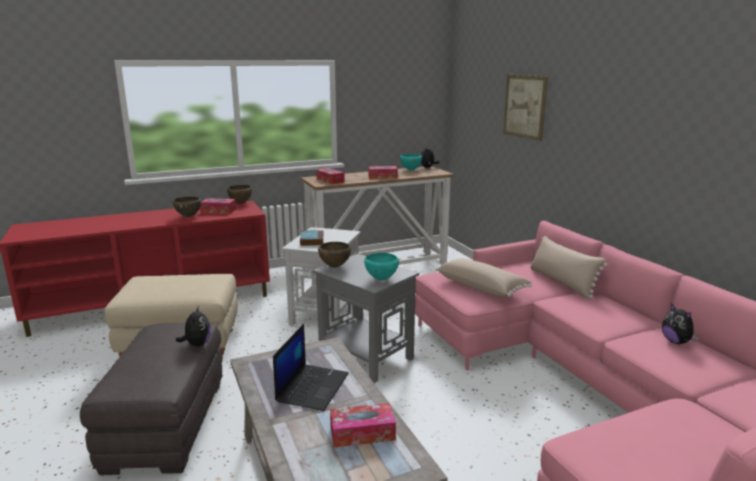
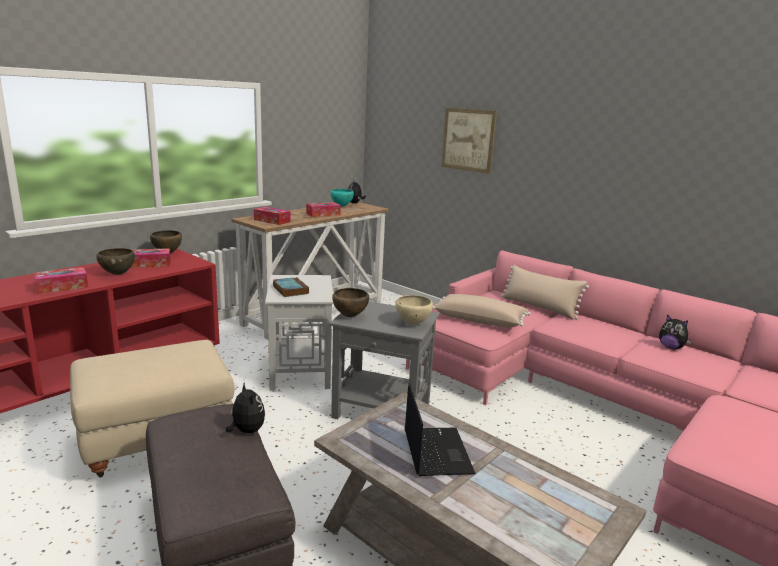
camera: 25 degrees left, 0 degrees up
(362, 433) = (533, 487): tissue box -> tissue box (62, 287)
(381, 279) = (412, 324): turquoise bowl -> beige bowl

